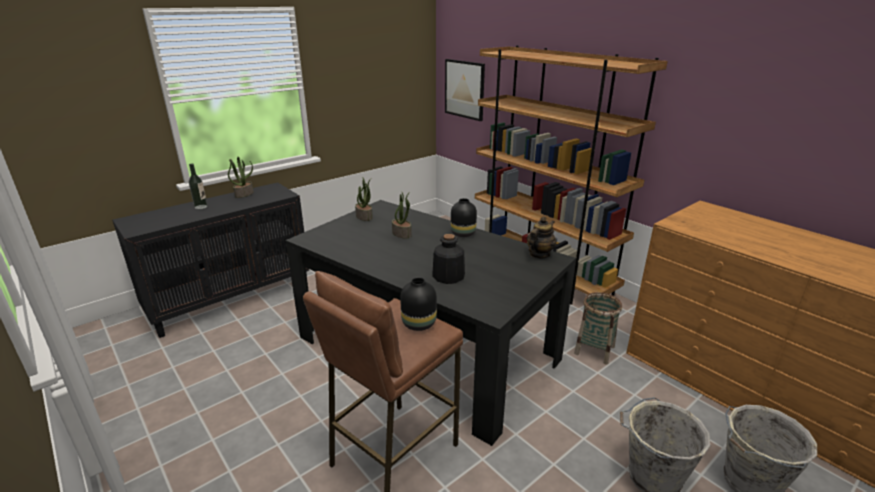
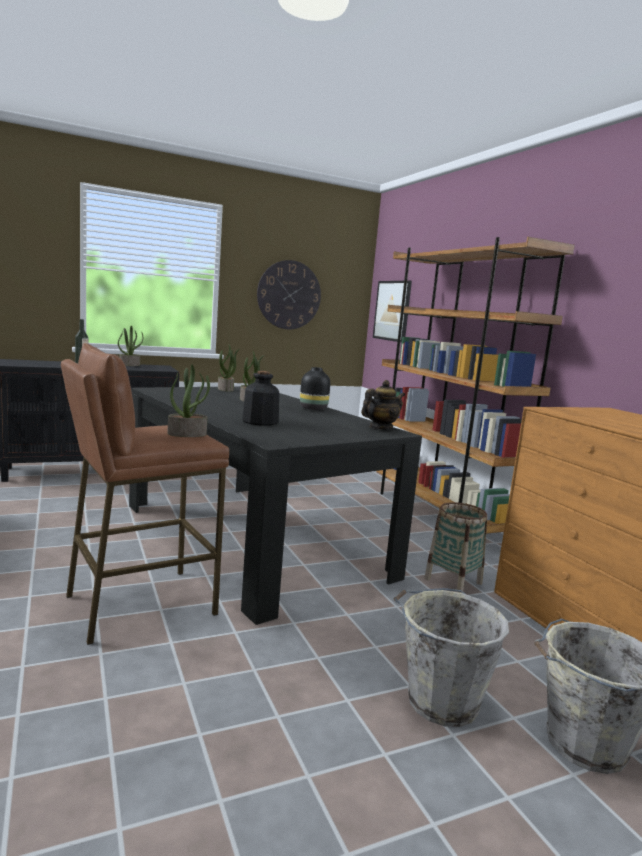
camera: 15 degrees right, 15 degrees down
(367, 86) = (289, 295): none -> wall clock
(419, 323) = (187, 434): black vase -> potted plant

